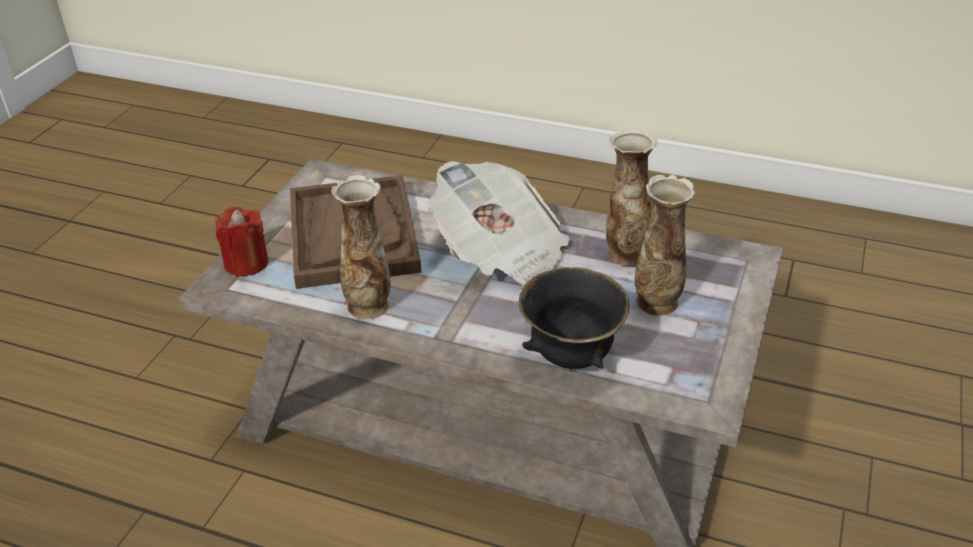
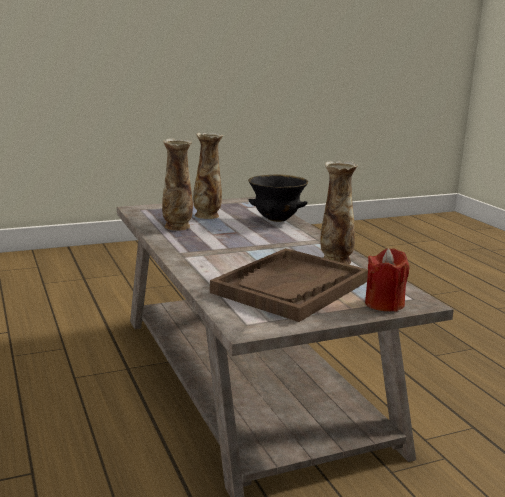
camera: 135 degrees left, 20 degrees down
(502, 255) = (230, 248): newspaper -> none

